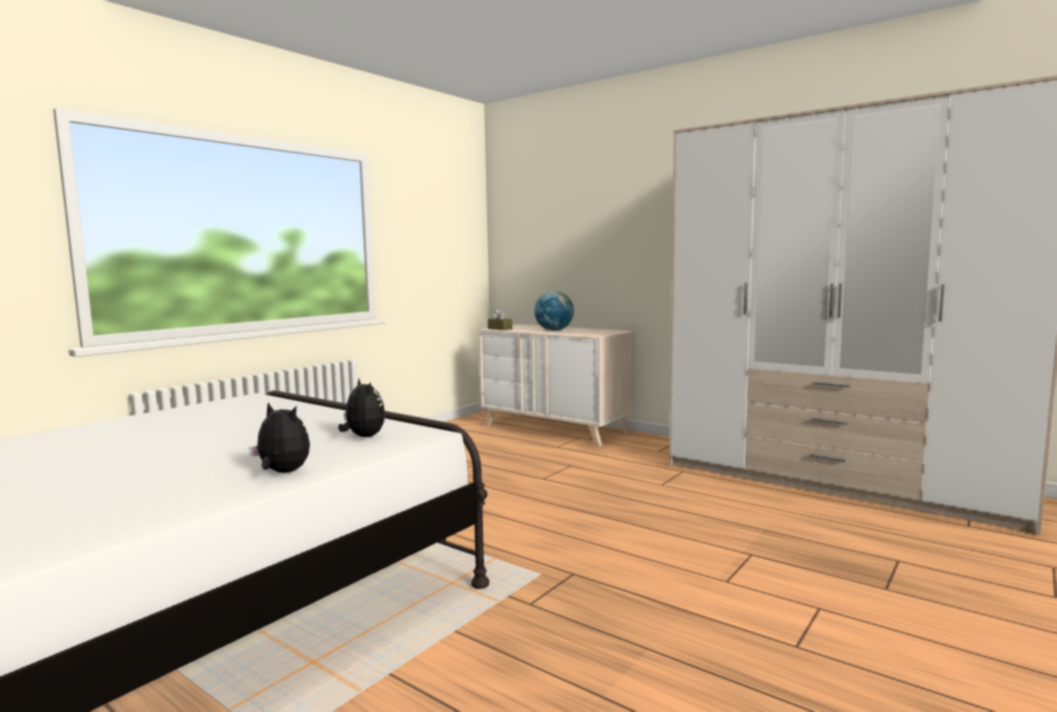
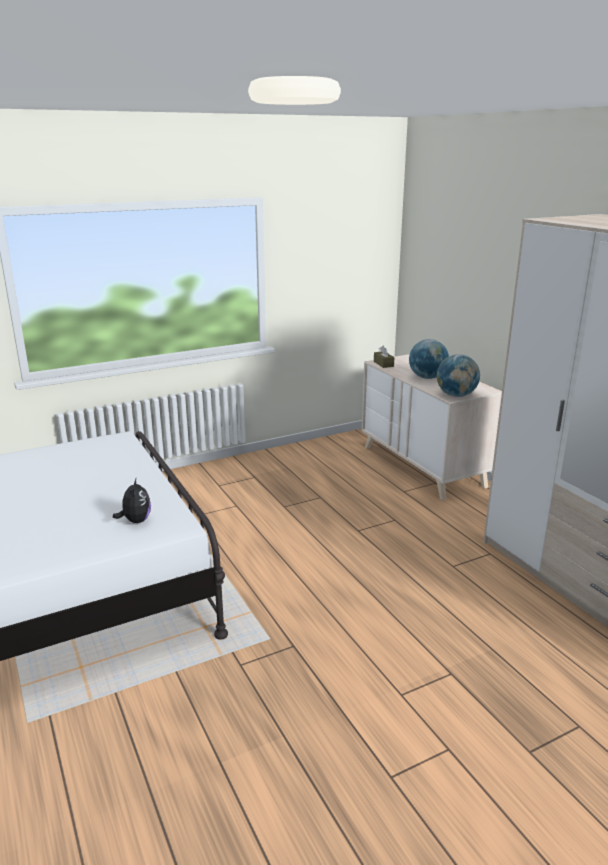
camera: 25 degrees right, 15 degrees up
(282, 472) = (53, 555): plush toy -> none
(597, 334) = (456, 395): none -> globe

